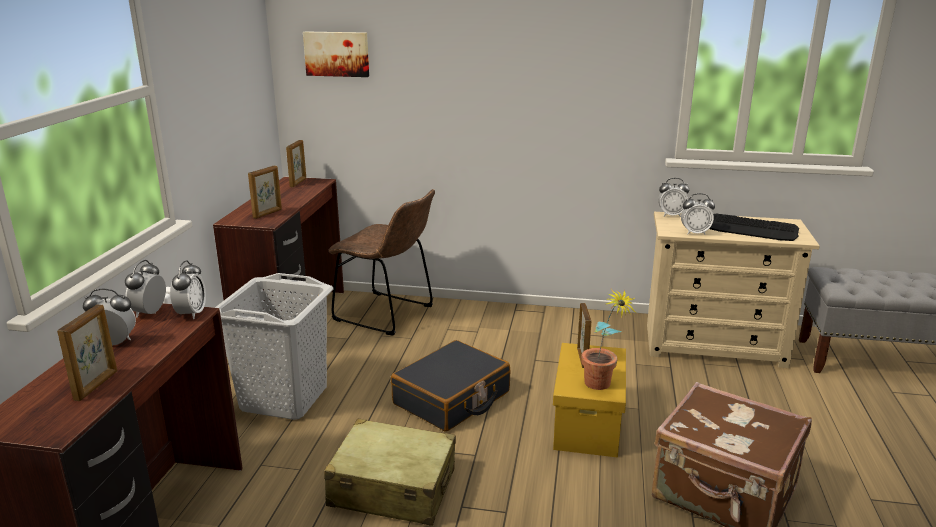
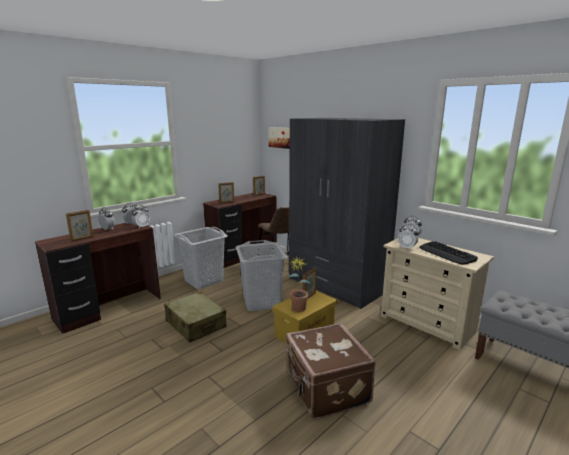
camera: 35 degrees right, 5 degrees down
(452, 398) = (262, 302): black suitcase -> grey laundry basket
(529, 327) = (337, 285): none -> grey wardrobe

